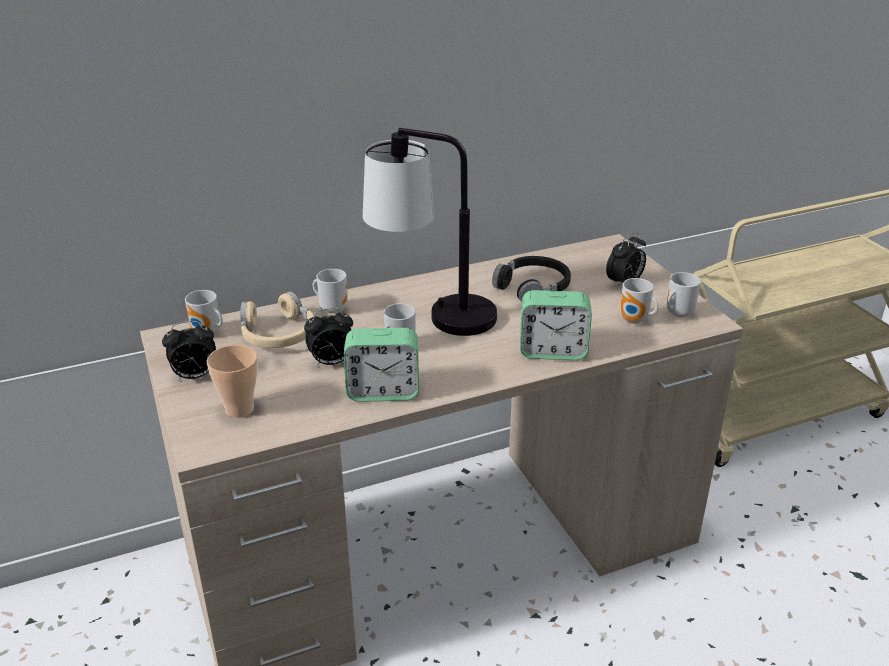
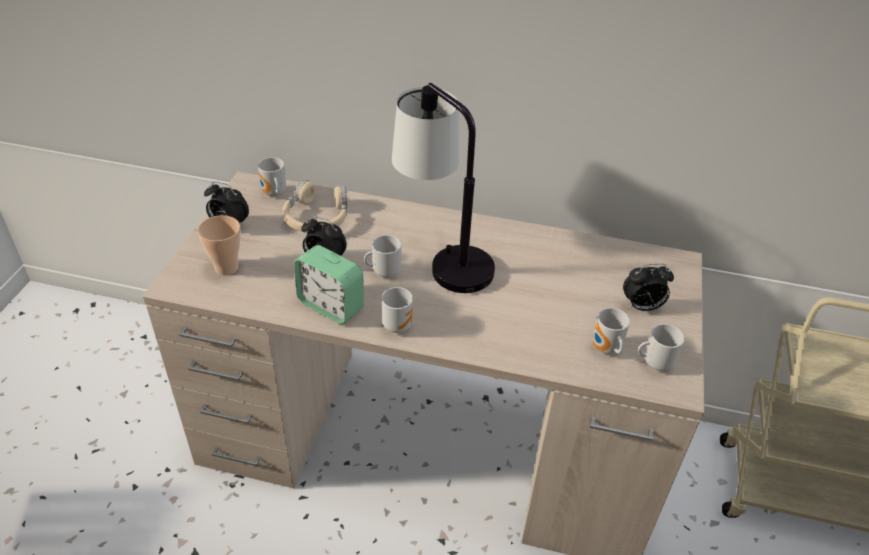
camera: 35 degrees right, 10 degrees up
(332, 308) = (377, 213): mug -> mug (397, 324)
(533, 287) = (554, 270): black headphones -> none
(553, 351) = (498, 340): alarm clock -> none

